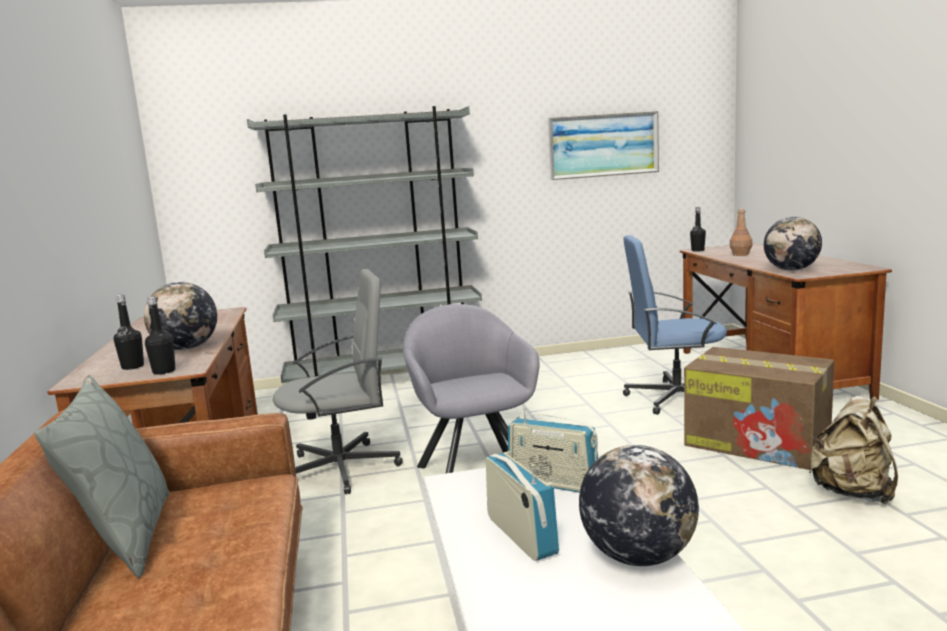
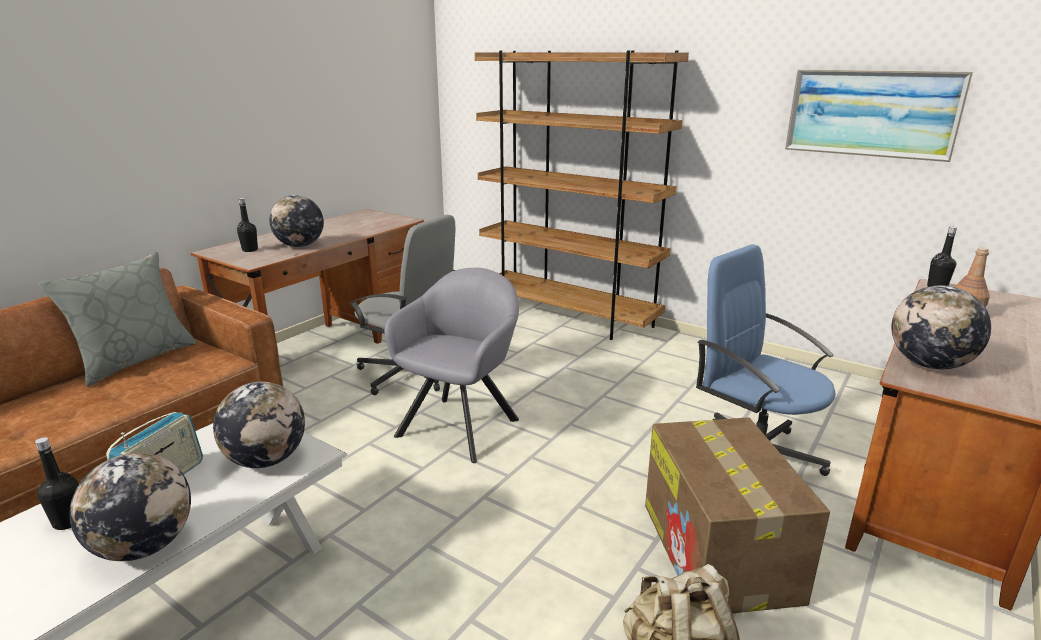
camera: 45 degrees right, 10 degrees up
(164, 371) = (245, 260): black bottle -> black bottle (69, 521)
(386, 382) = (568, 316): grey bookcase -> brown bookcase
(553, 483) = (266, 460): radio -> globe

